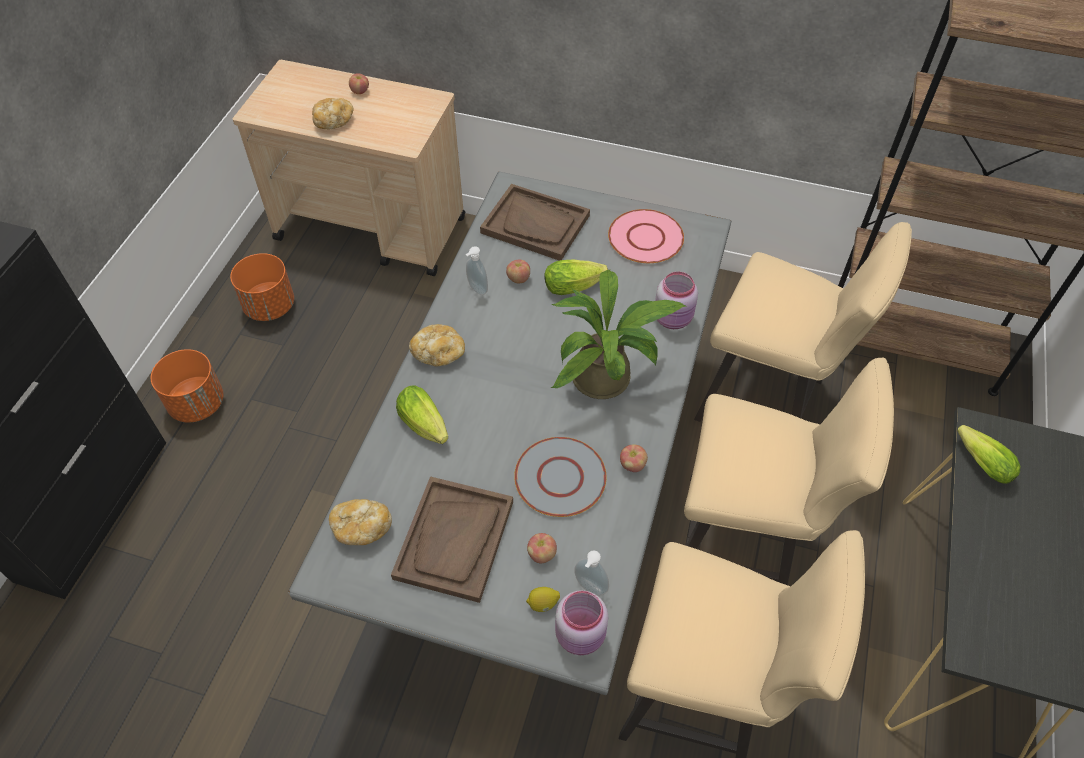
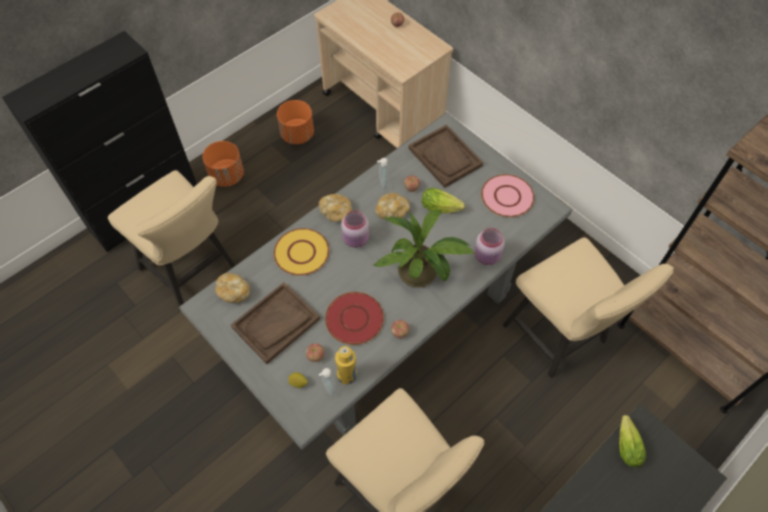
camera: 30 degrees right, 5 degrees up
(333, 121) = (369, 39): bread -> bread (392, 211)
(425, 426) = (302, 252): lettuce -> yellow plate
(560, 477) = (354, 318): grey plate -> red plate
(581, 635) = (307, 411): pink jar -> pink jar (356, 239)
(602, 556) = (347, 375): none -> yellow bottle
(746, 542) = (483, 416): beige chair -> beige chair (193, 270)

